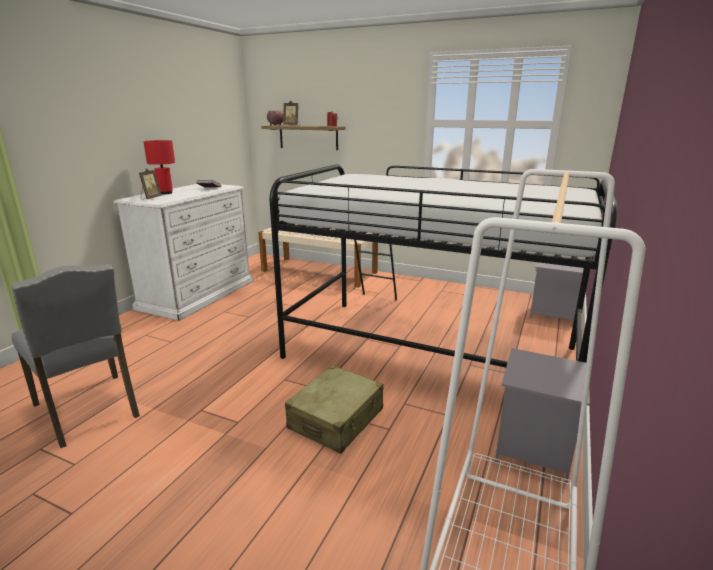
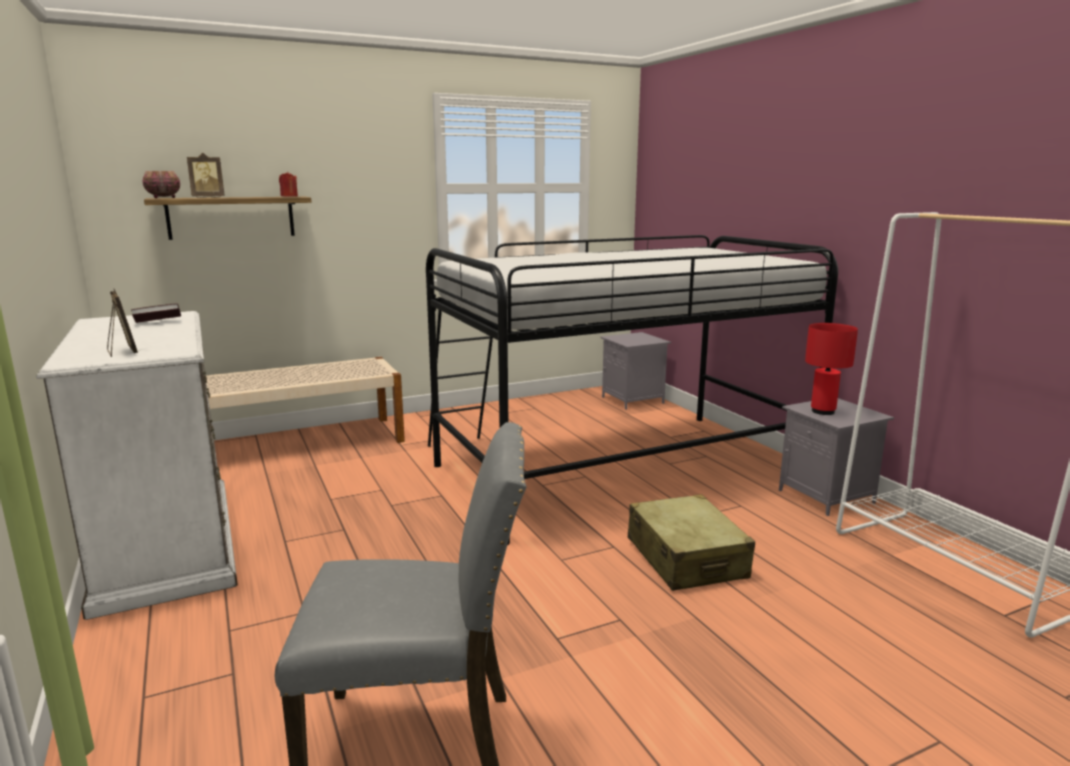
camera: 50 degrees left, 5 degrees down
(165, 193) = (104, 342): red table lamp -> red table lamp (823, 411)

